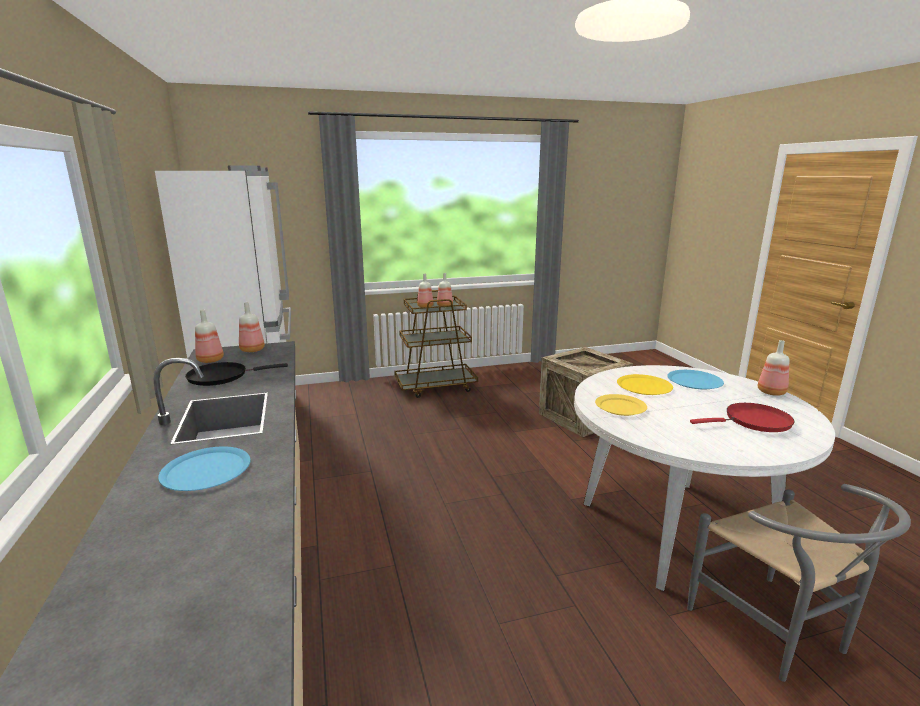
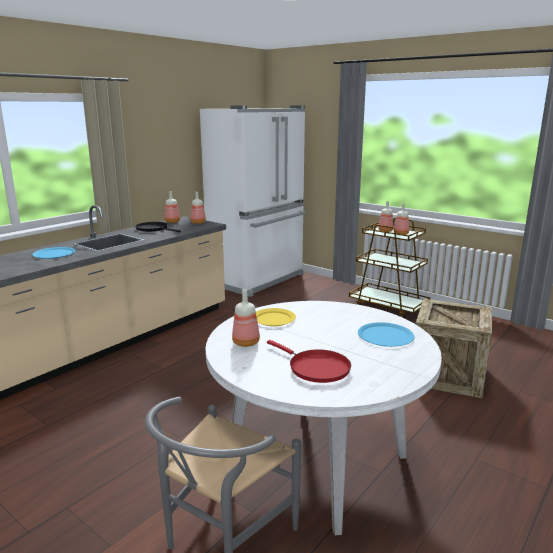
camera: 55 degrees right, 0 degrees up
(644, 386) = (335, 320): yellow plate -> none
(771, 392) = (415, 370): bottle -> bottle (246, 342)

